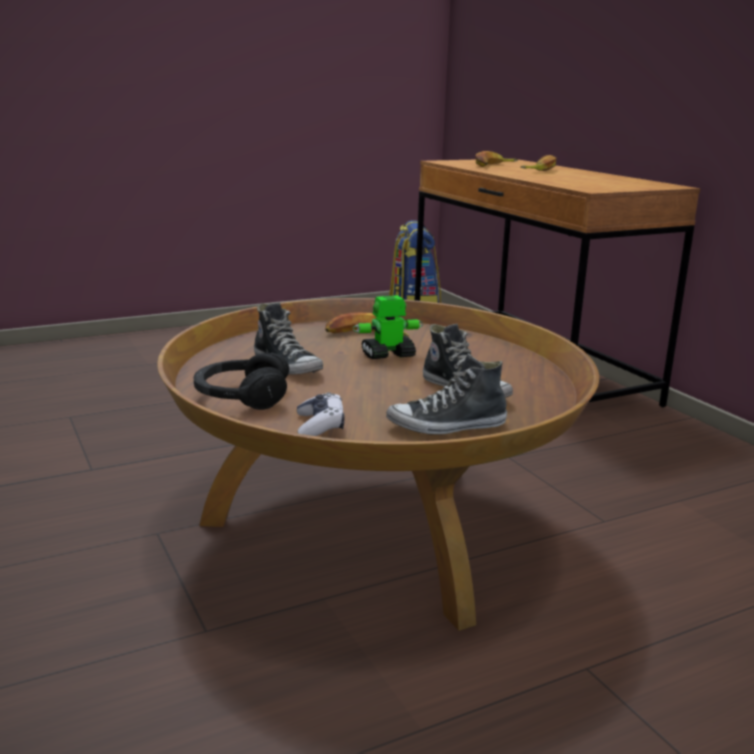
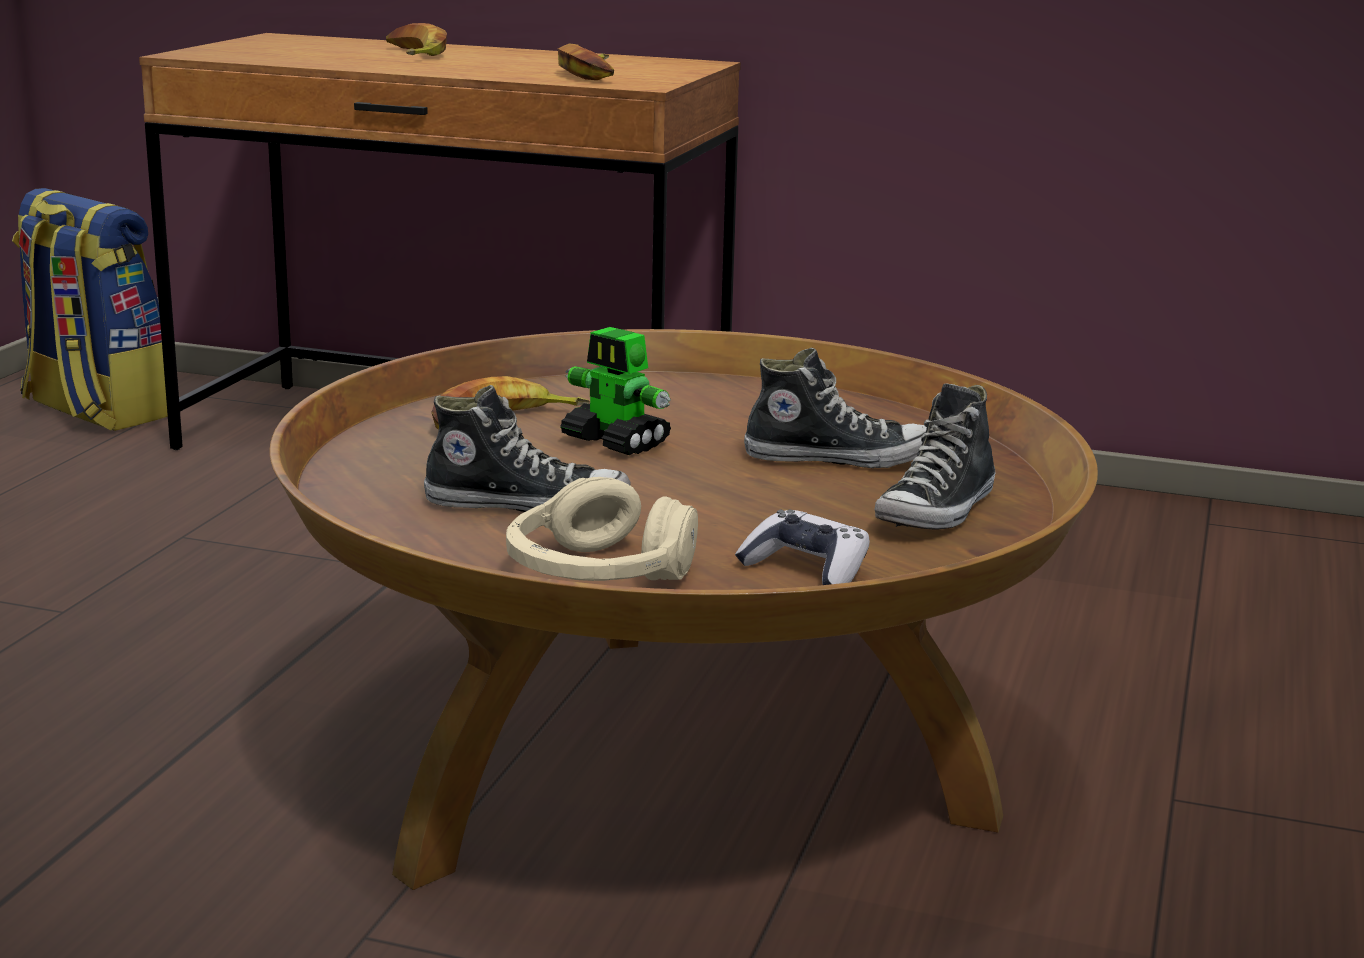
camera: 45 degrees left, 0 degrees up
(241, 397) = (597, 573): black headphones -> beige headphones
(387, 355) = (616, 442): toy robot -> toy robot turned 75 degrees counterclockwise
(493, 165) = (313, 53): banana -> banana (592, 74)

